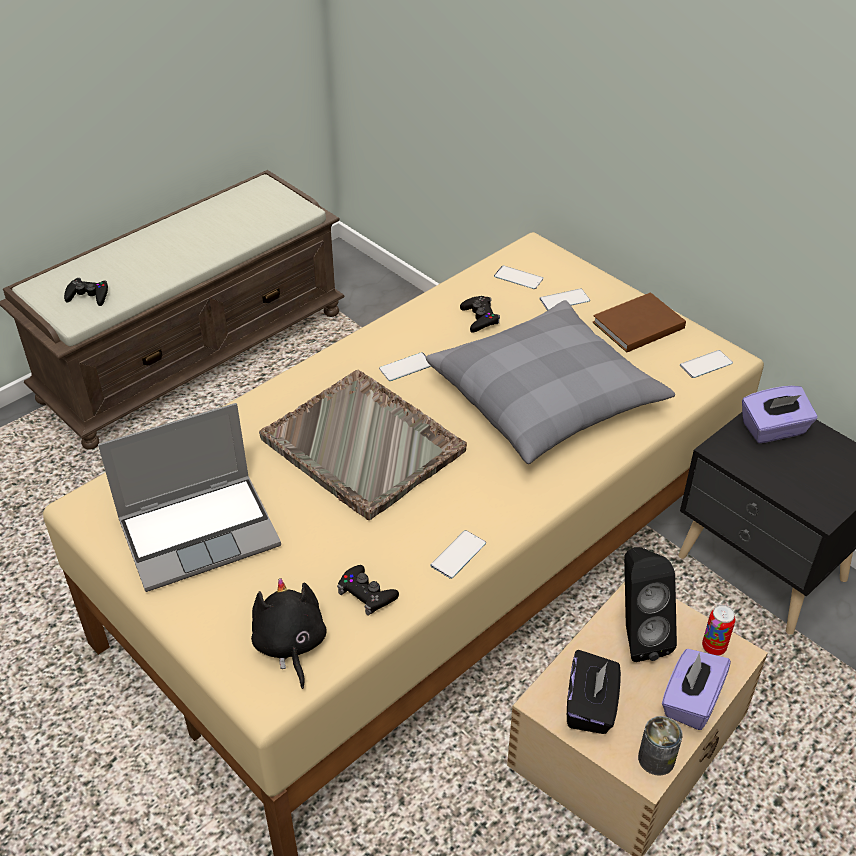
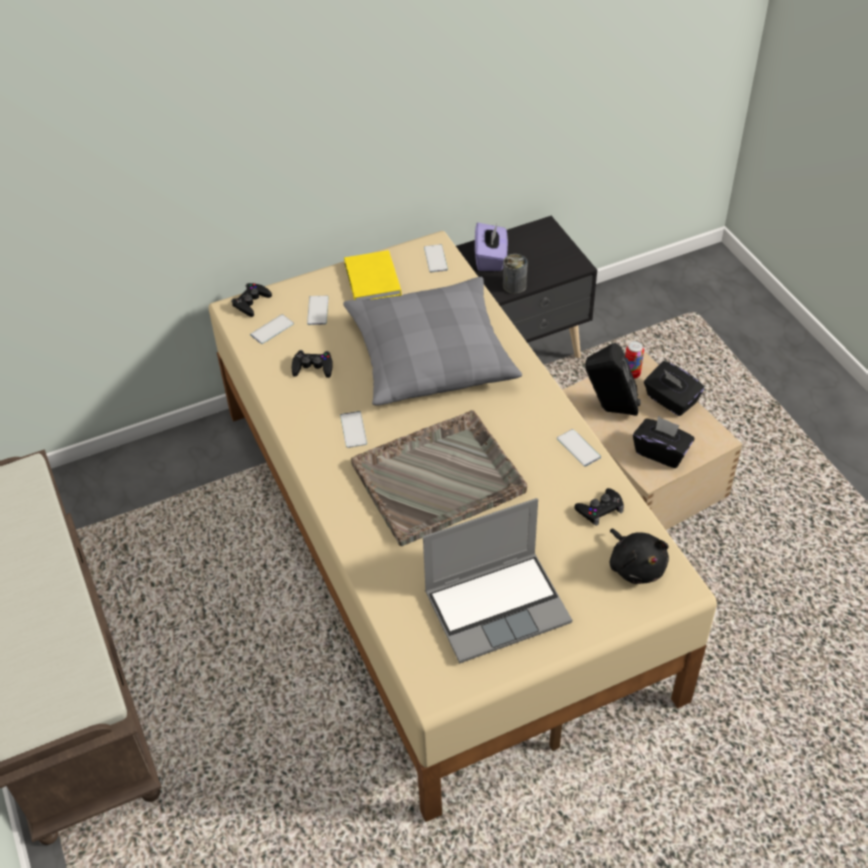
camera: 70 degrees left, 5 degrees up
(88, 296) = (62, 682): black game controller -> black game controller (251, 302)
(200, 531) = (498, 606): laptop -> laptop turned 75 degrees clockwise
(290, 645) = (636, 565): black plush toy -> black plush toy turned 120 degrees counterclockwise
(635, 325) = (371, 280): brown book -> yellow book
(656, 758) = (710, 432): can -> can (514, 285)
(690, 701) = (670, 400): purple tissue box -> black tissue box

